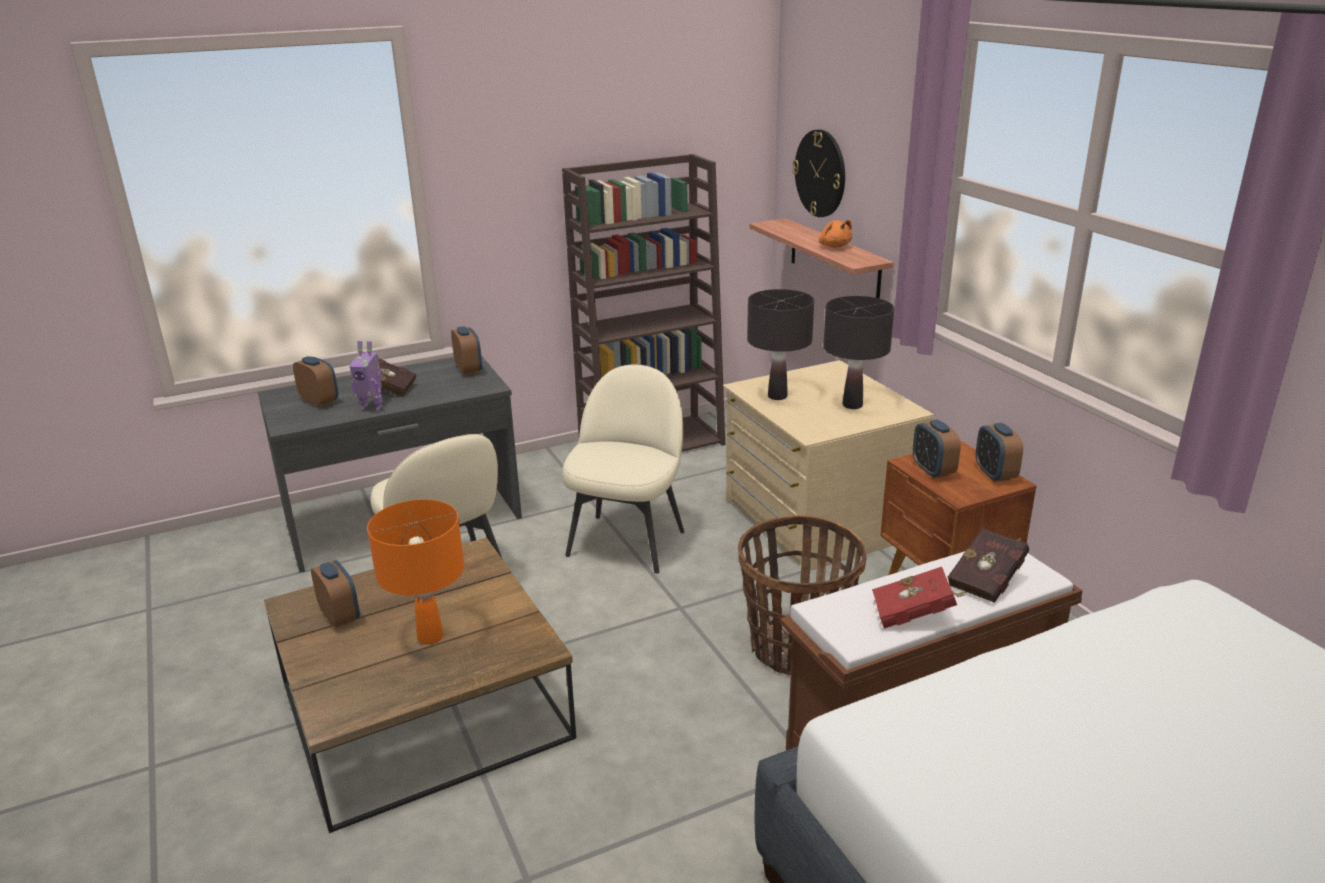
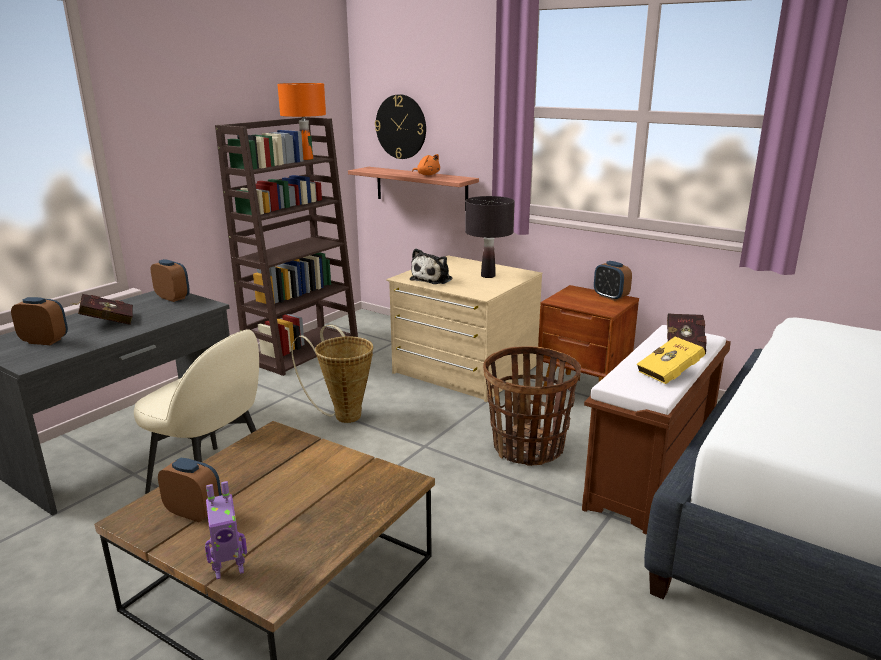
camera: 30 degrees left, 5 degrees down
(372, 407) = (108, 336): toy robot -> toy robot (229, 569)
(430, 637) = (300, 502): orange table lamp -> orange table lamp (306, 159)
(627, 541) = (343, 415): beige chair -> basket
(777, 396) = (433, 279): black table lamp -> plush toy
(915, 616) = (671, 374): red book -> yellow book
(933, 470) = (574, 302): alarm clock -> none

